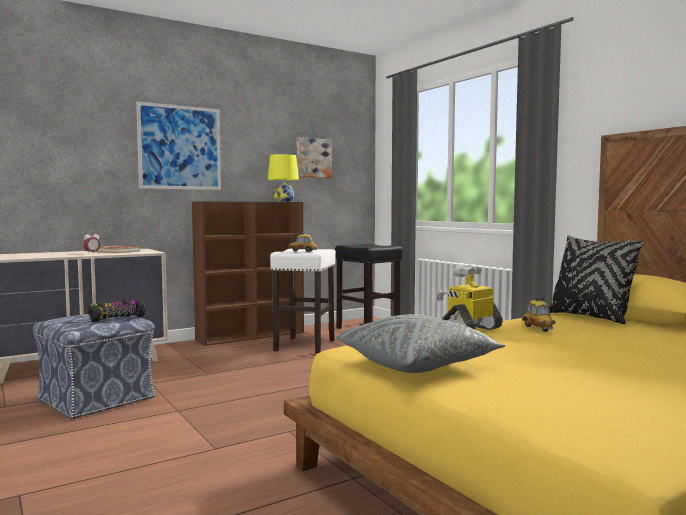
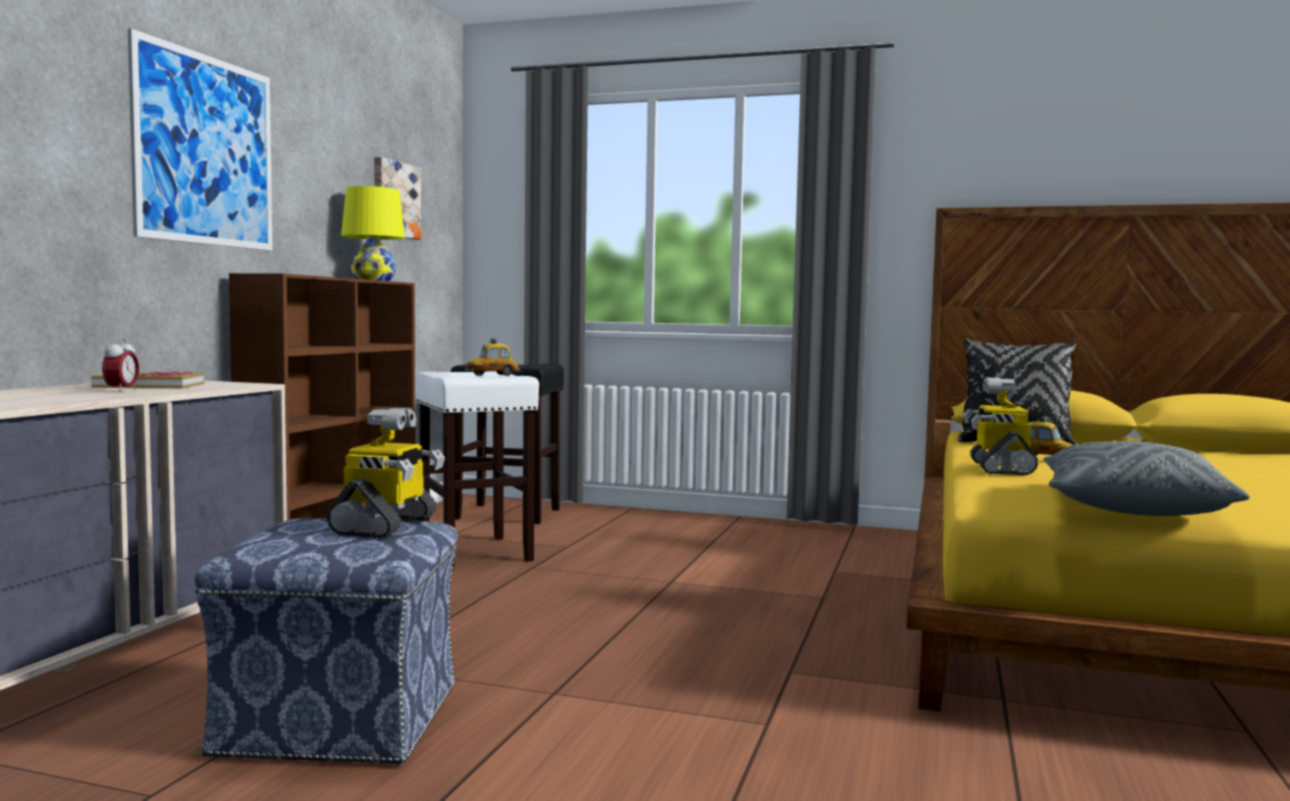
camera: 40 degrees left, 0 degrees up
(115, 317) = (386, 525): toy car -> toy robot

